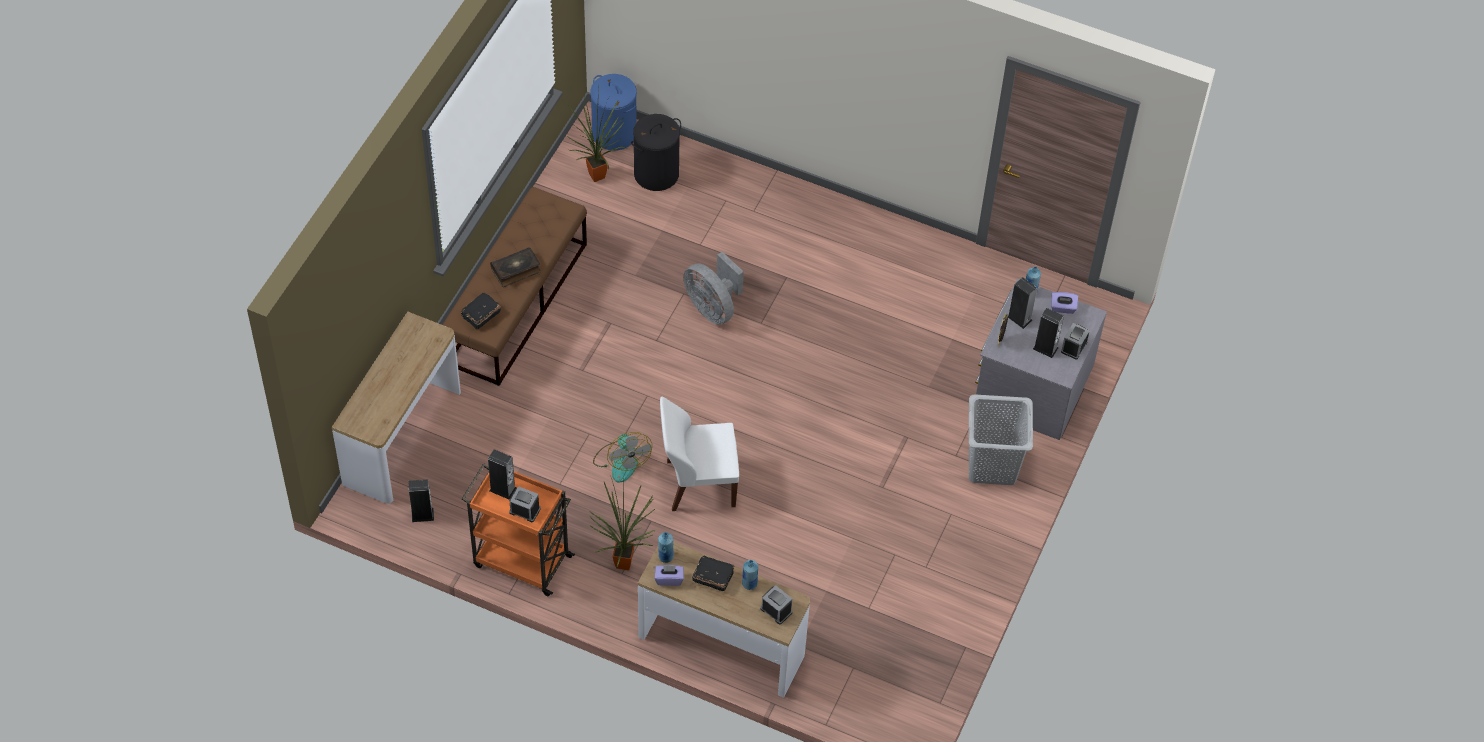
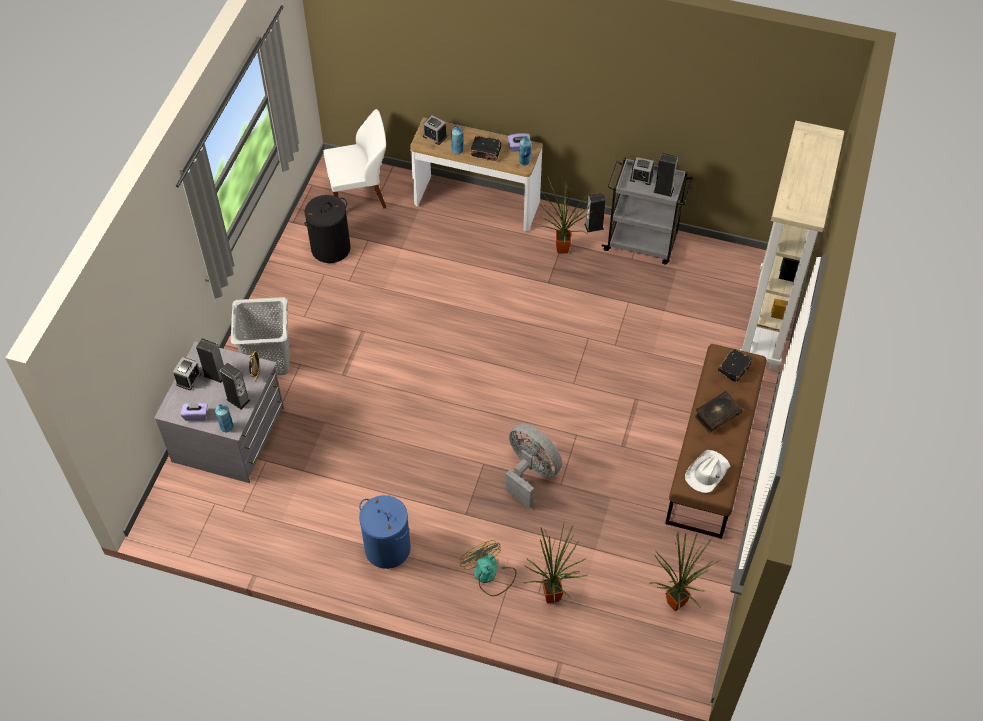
camera: 175 degrees right, 0 degrees up
(402, 437) = (768, 323): console table -> beige bookcase
(422, 515) = (729, 266): speaker -> speaker (594, 226)
(521, 560) = (642, 243): orange cart -> grey cart
(544, 218) = (707, 472): none -> white hat
(614, 134) = (671, 659): blue laundry basket -> blue laundry basket (387, 548)
(621, 461) = (582, 325): fan -> fan (489, 575)
(656, 174) = (615, 615): black laundry basket -> black laundry basket (330, 248)
(698, 483) = (515, 315): white chair -> white chair (360, 195)
(710, 195) = (555, 597): none -> potted plant

